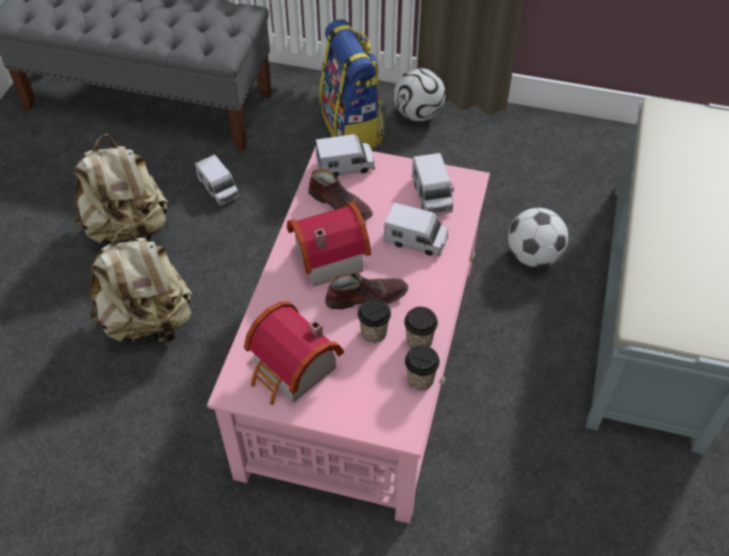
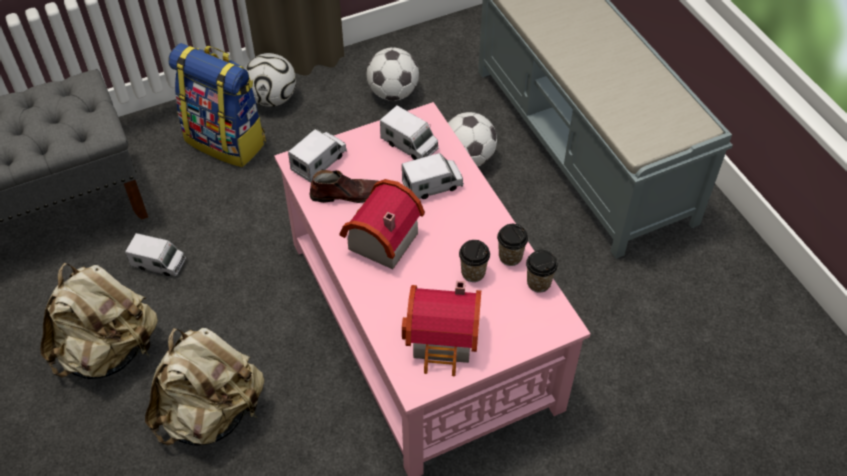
camera: 40 degrees left, 0 degrees up
(366, 296) = (440, 250): brown shoe -> none
(521, 164) = (393, 93): none -> football

